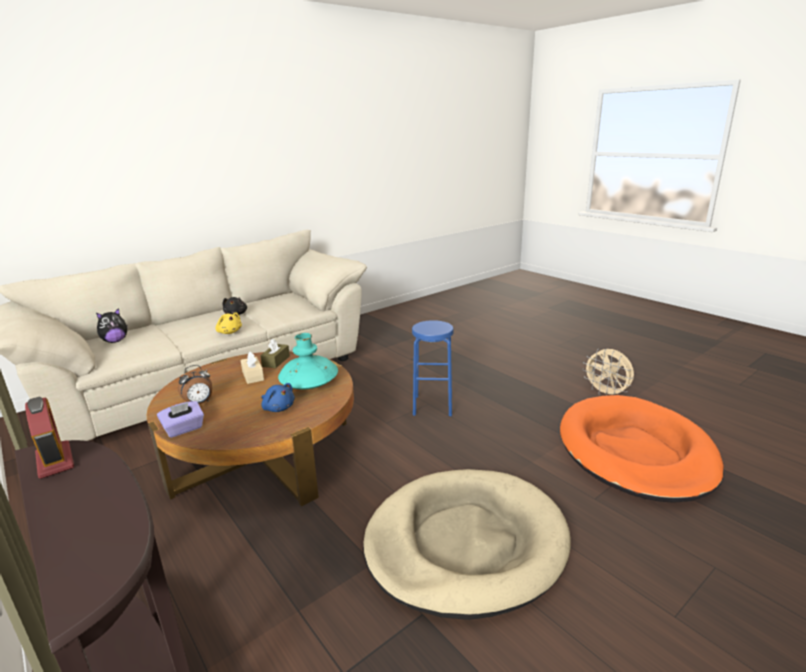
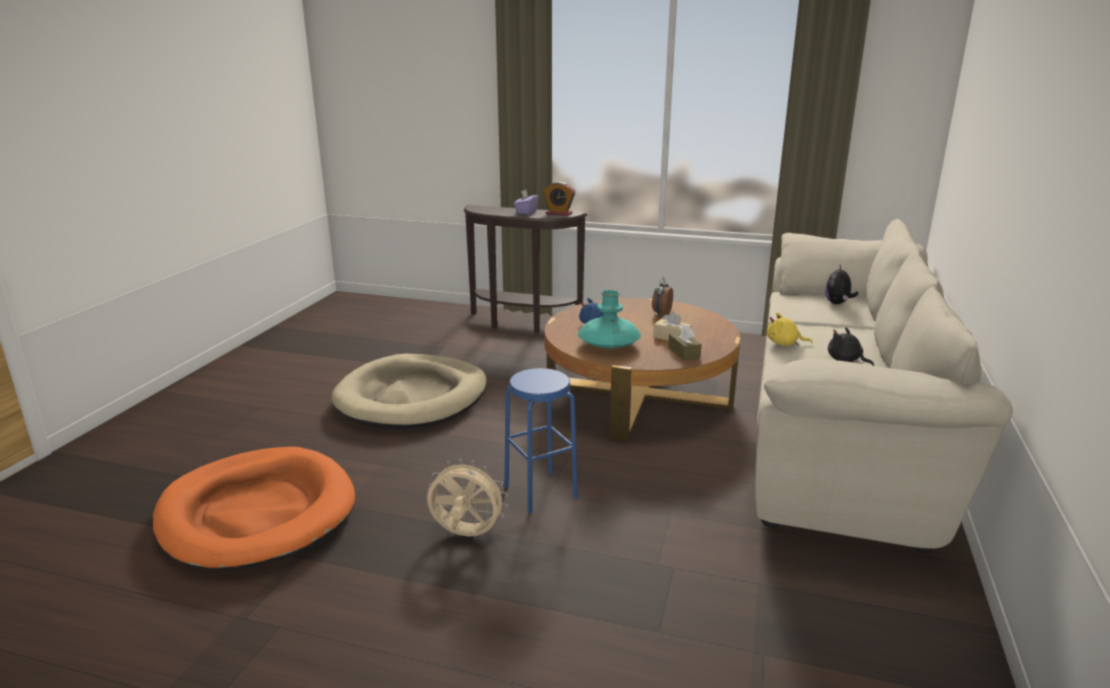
camera: 145 degrees right, 0 degrees up
(184, 429) = (632, 303): purple tissue box -> purple tissue box (526, 212)
(606, 393) = (283, 610): beige fan -> beige fan (466, 535)

